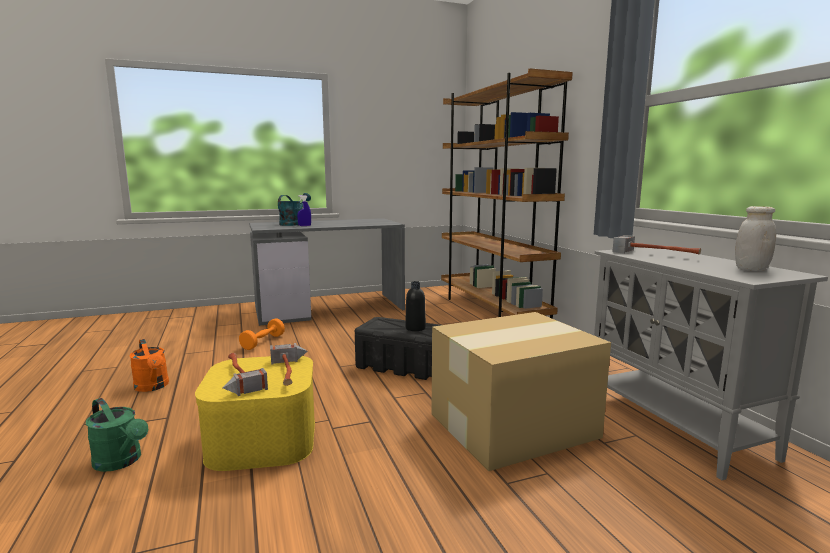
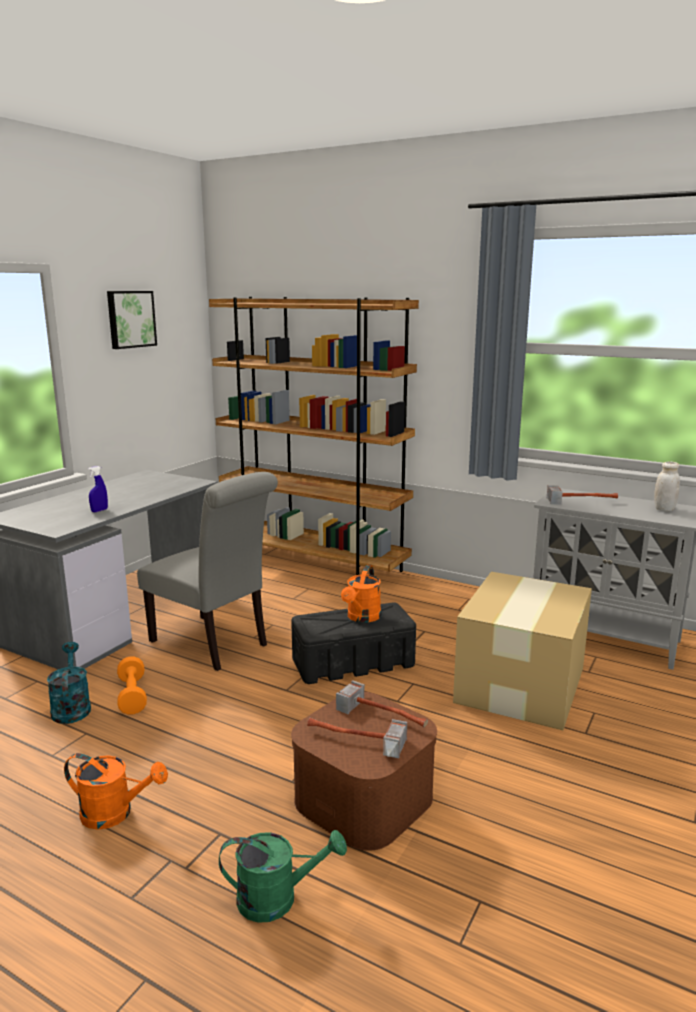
camera: 40 degrees left, 5 degrees up
(263, 439) = (364, 798): yellow storage box -> brown storage box
(293, 224) = (65, 508): turquoise watering can -> turquoise watering can (71, 707)
(347, 333) = (214, 644): none -> grey chair
(390, 114) = (130, 319): none -> picture
(415, 328) = (362, 618): black bottle -> orange watering can

